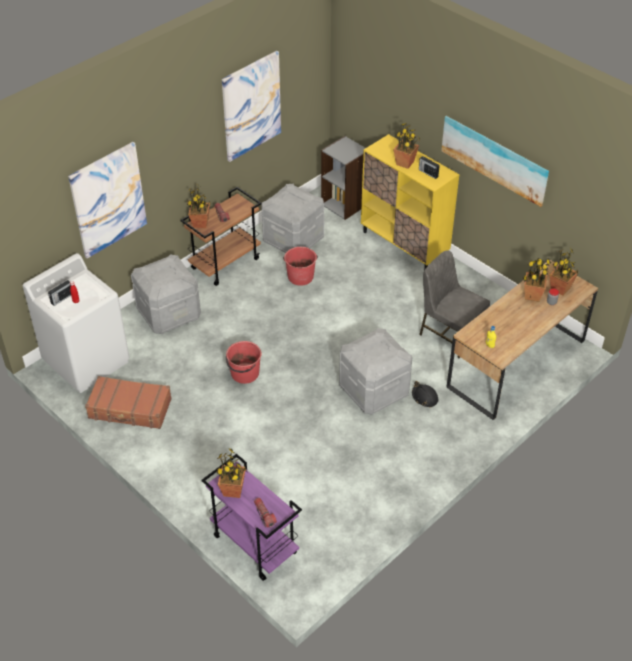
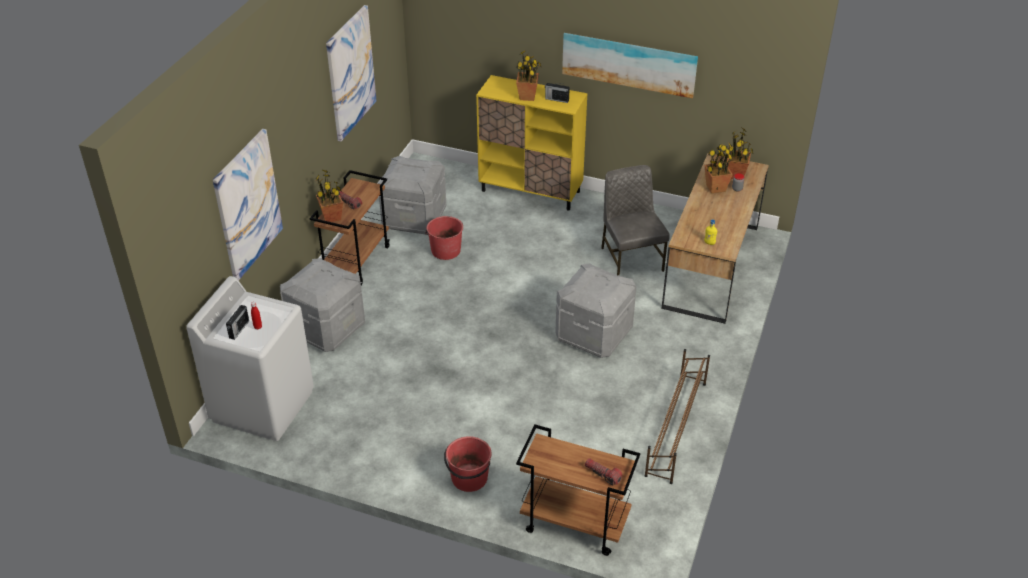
camera: 25 degrees left, 5 degrees down
(130, 409) = (347, 438): brown suitcase -> none
(233, 490) = (553, 462): potted plant -> none
(244, 373) = (450, 361): red bucket -> red bucket (469, 478)
(253, 544) = (573, 524): purple cart -> brown cart
(344, 204) = (445, 171): grey bookcase -> none
(387, 497) = (675, 428): none -> brown shoe rack
(424, 397) = (647, 324): black hard hat -> none
(450, 333) = (630, 258): grey chair -> grey chair turned 60 degrees clockwise

